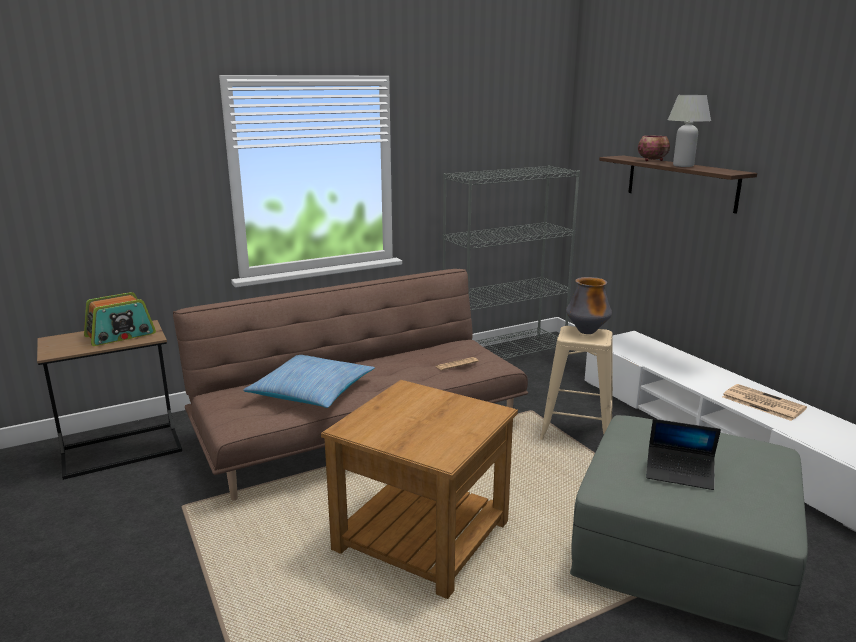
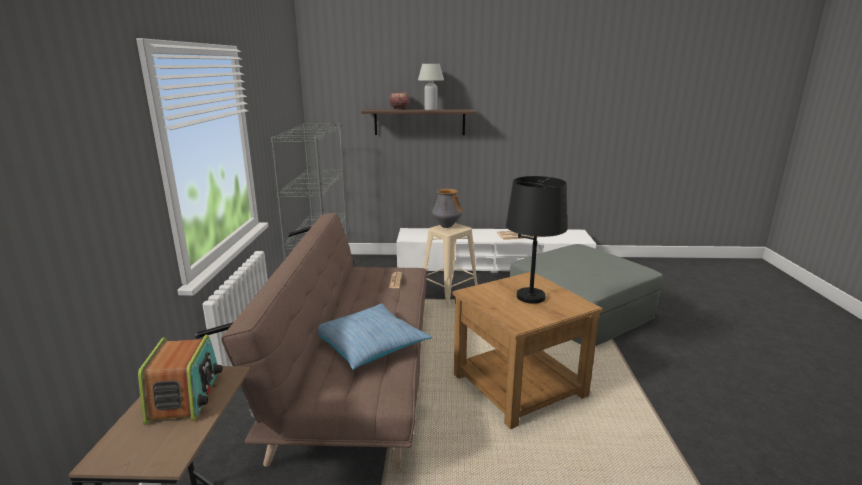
camera: 60 degrees left, 0 degrees up
(431, 422) = (531, 297): none -> black table lamp
(679, 473) = (594, 268): laptop -> none

